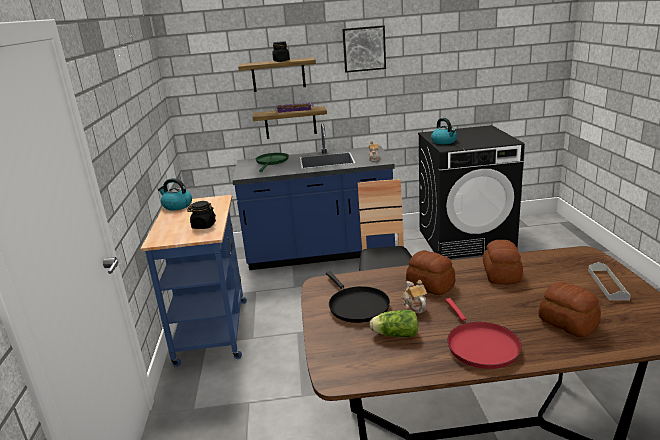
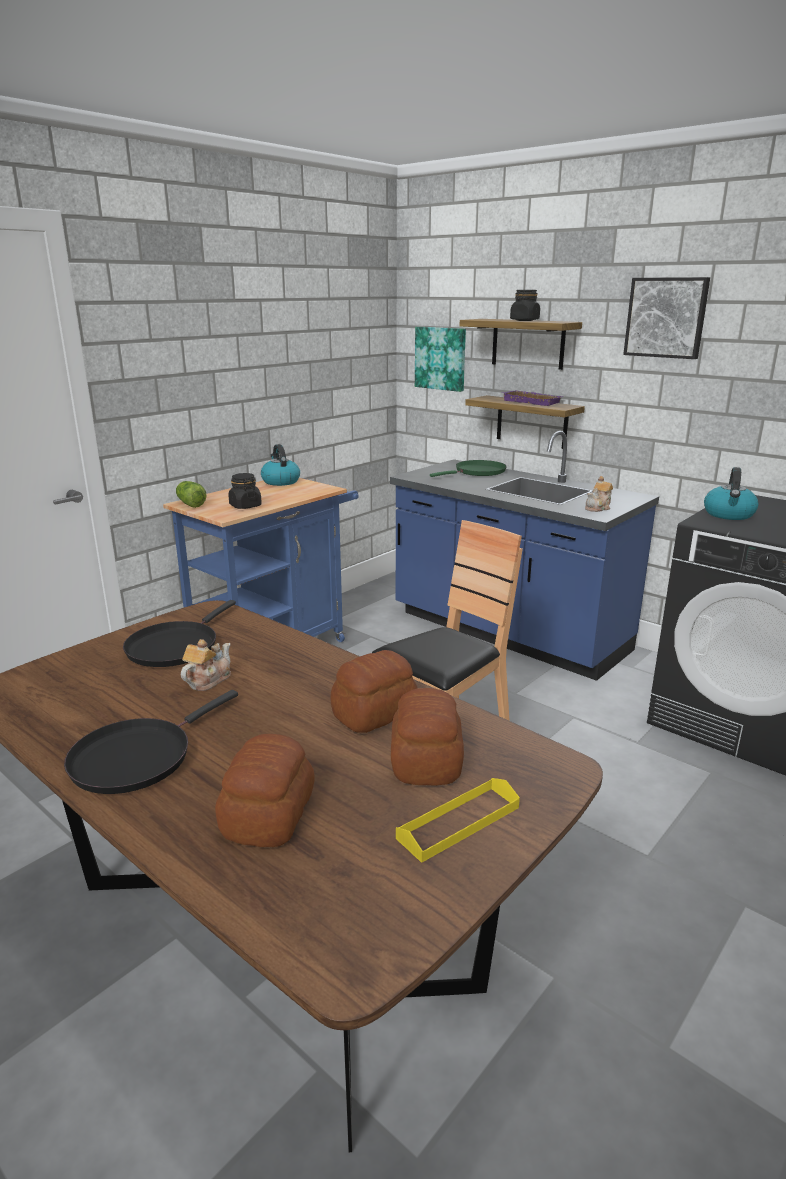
camera: 45 degrees right, 0 degrees up
(210, 94) = (441, 358): none -> picture
(394, 334) = (122, 690): lettuce -> lettuce (190, 504)
(430, 285) = (280, 672): bread -> bread (427, 760)
(480, 345) = (137, 757): red frying pan -> black frying pan
(607, 284) = (458, 822): grey tray -> yellow tray

